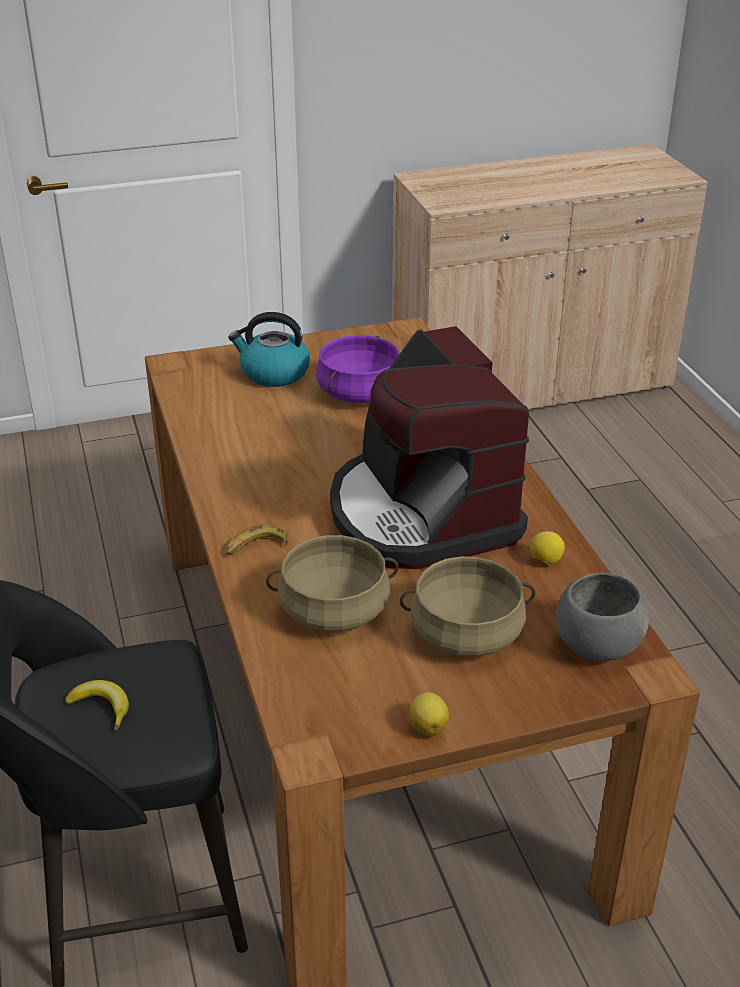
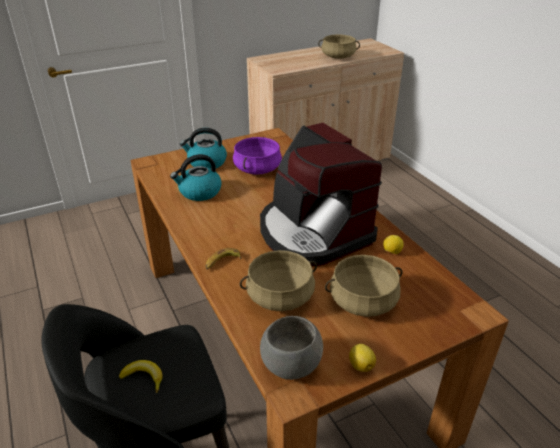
camera: 10 degrees left, 0 degrees up
(248, 425) = (199, 192): none -> kettle
(570, 183) = (338, 57): none -> beige cooking pot
(596, 646) = (439, 299): grey bowl -> grey bowl (290, 365)

